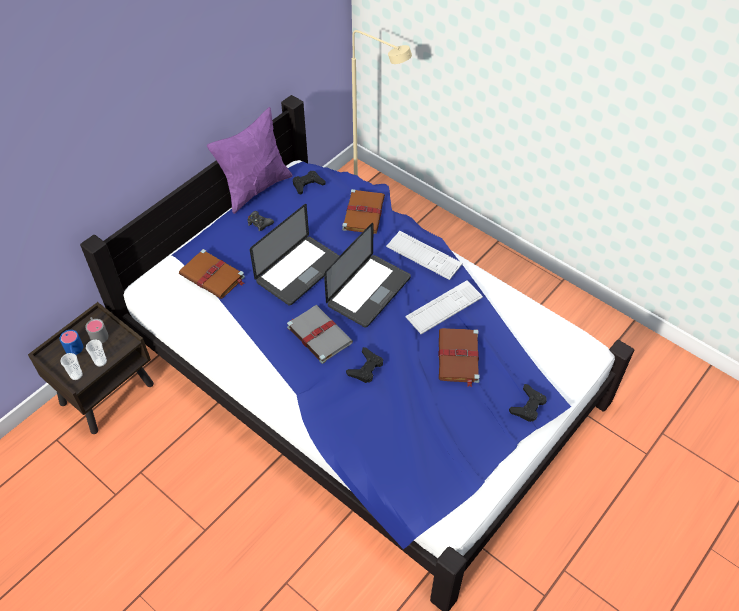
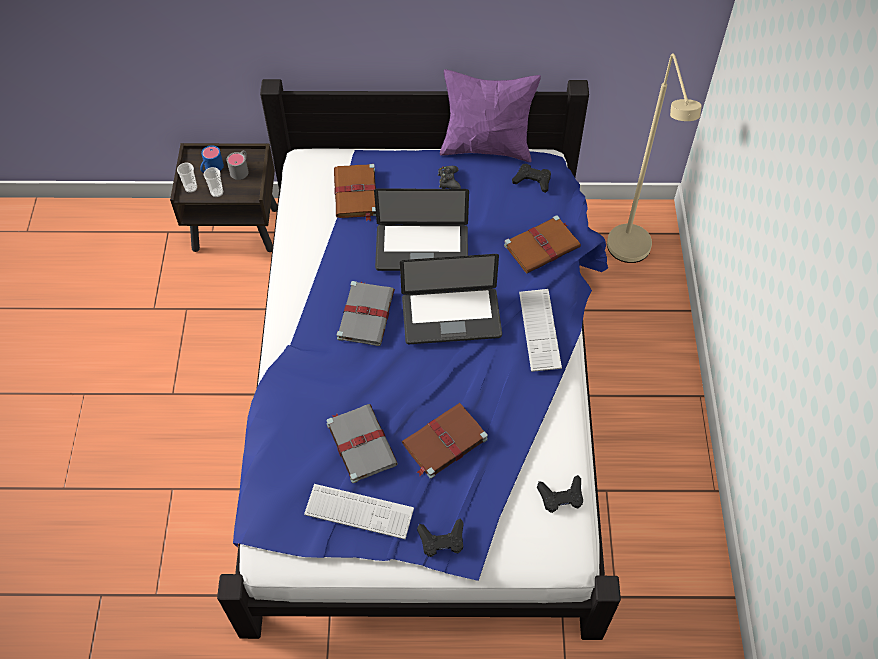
camera: 50 degrees right, 5 degrees up
(366, 368) = (362, 376): black game controller -> black game controller (561, 496)
(417, 403) = (361, 443): none -> grey book
(444, 307) = (492, 390): keyboard -> keyboard (359, 512)

